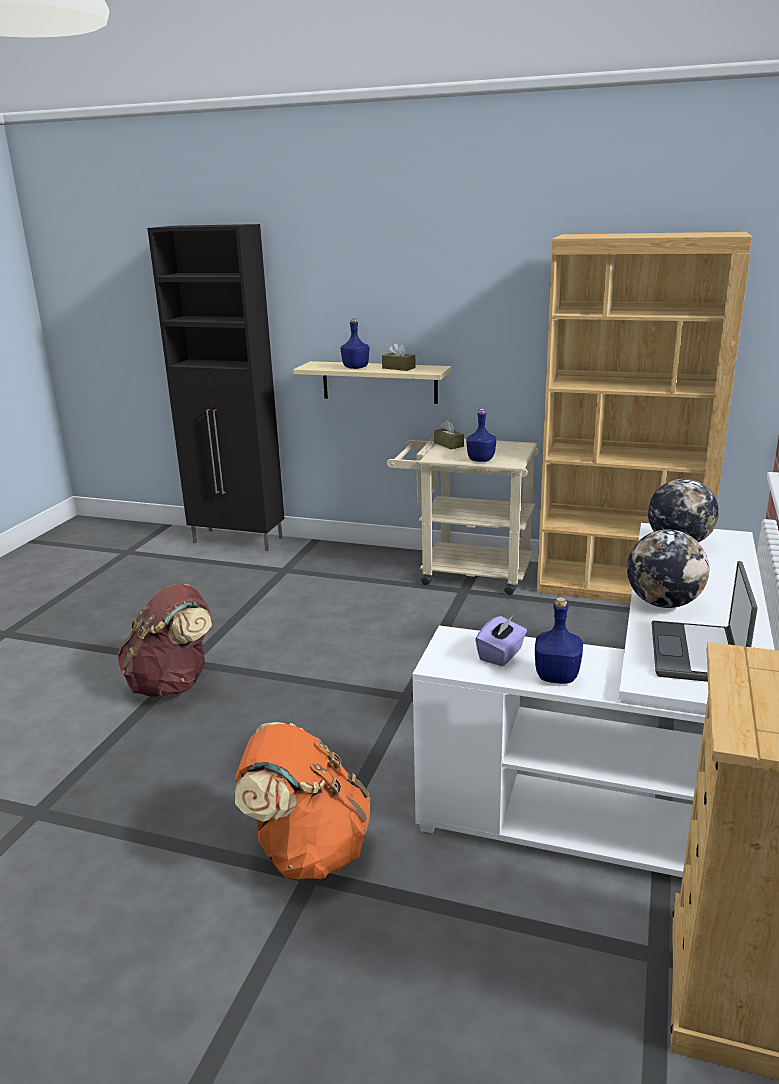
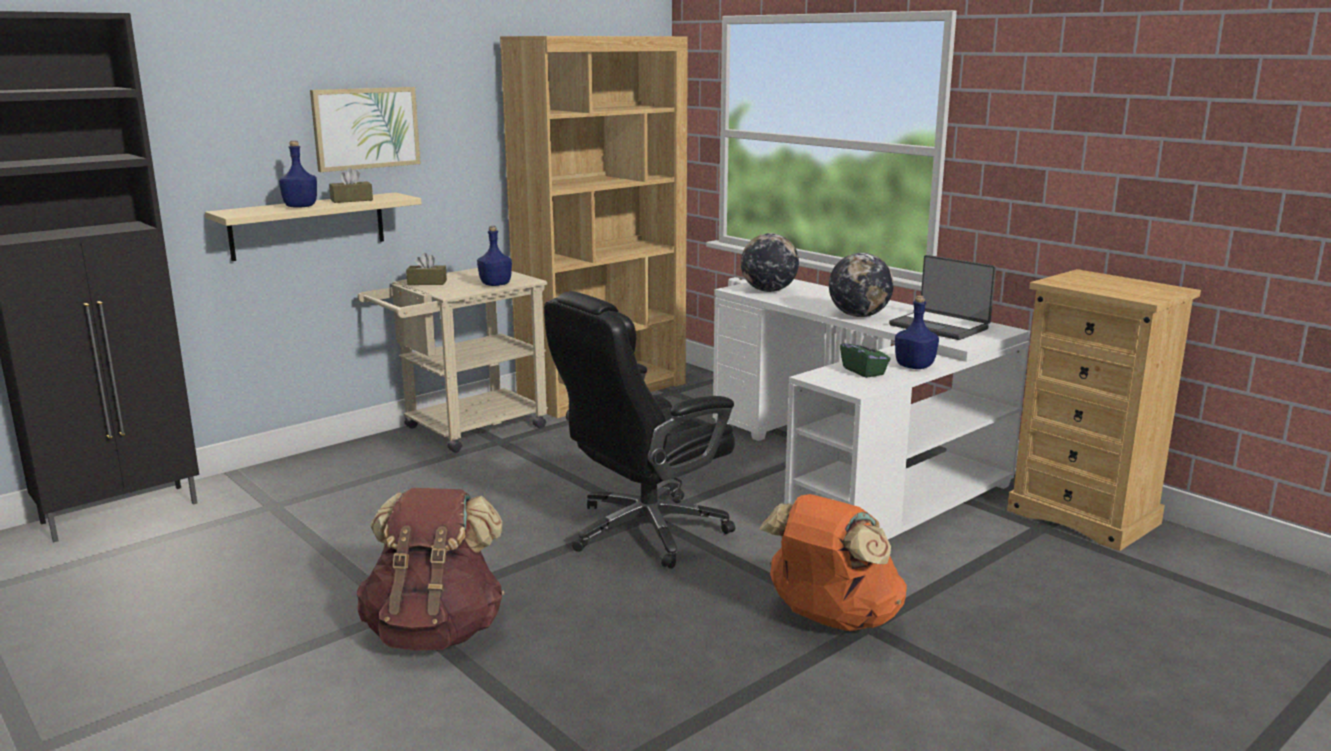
camera: 60 degrees left, 5 degrees down
(379, 704) = (644, 531): none -> black office chair
(430, 311) = (366, 128): none -> picture
(501, 654) = (864, 371): purple tissue box -> green tissue box

